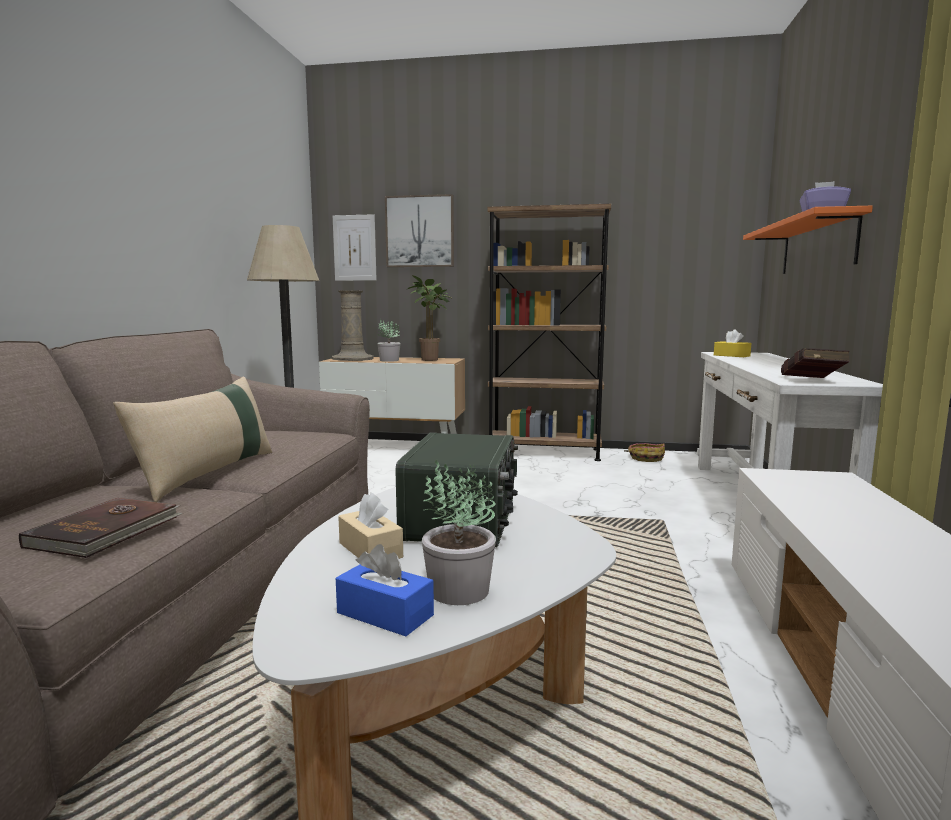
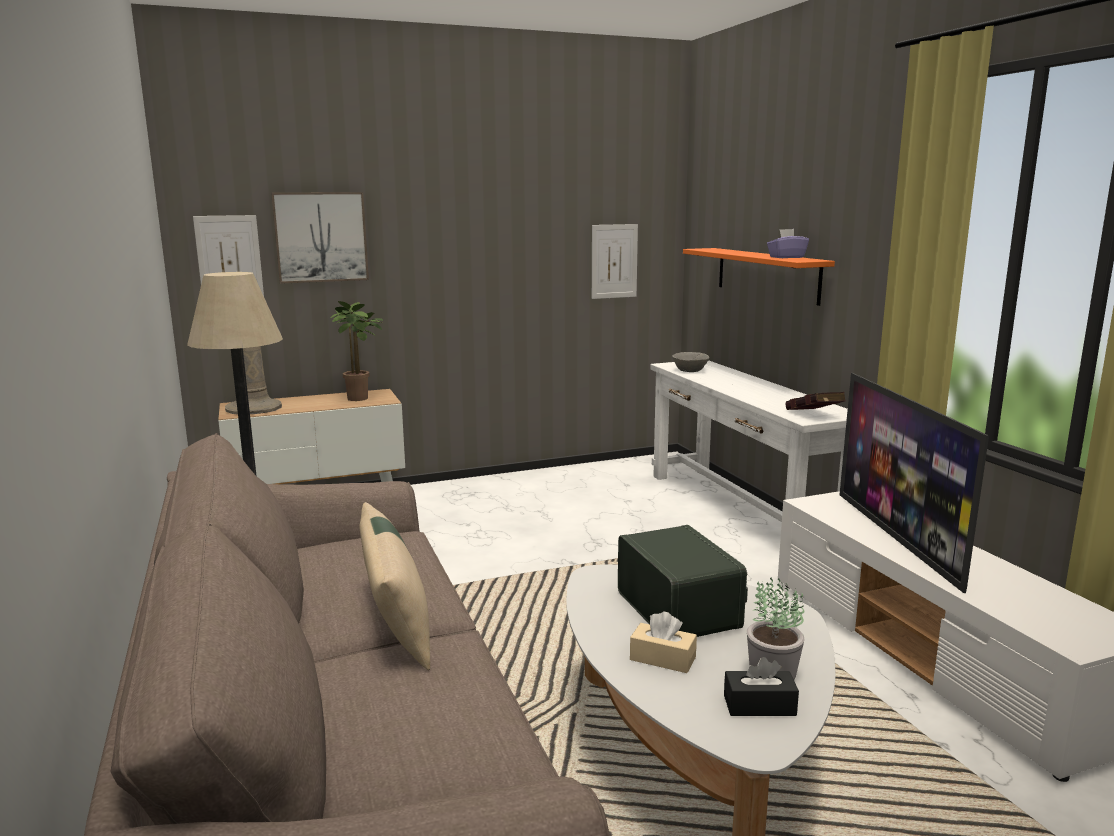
camera: 30 degrees left, 5 degrees up
(107, 531) = (460, 713): brown book -> none
(385, 614) = (759, 705): blue tissue box -> black tissue box
(388, 360) = (309, 406): potted plant -> none
(544, 452) = (496, 485): brown bookcase -> none
(646, 458) = (599, 474): basket -> none
(682, 256) = (614, 261): none -> picture
(731, 355) = (689, 371): yellow tissue box -> grey bowl
(846, 518) = (898, 538): none -> television

